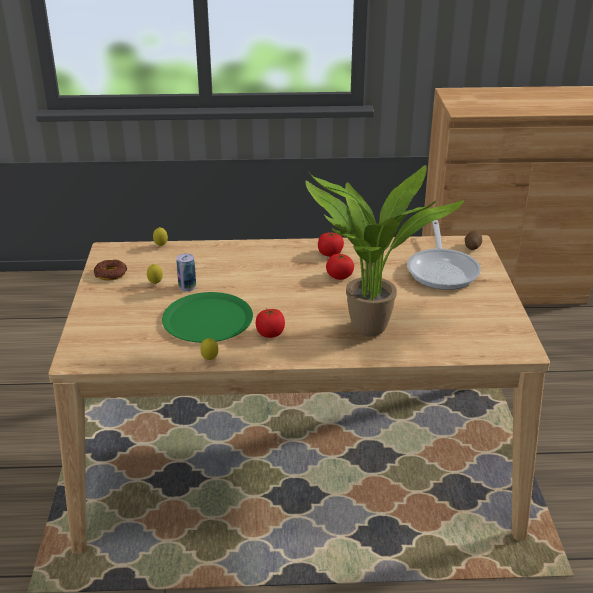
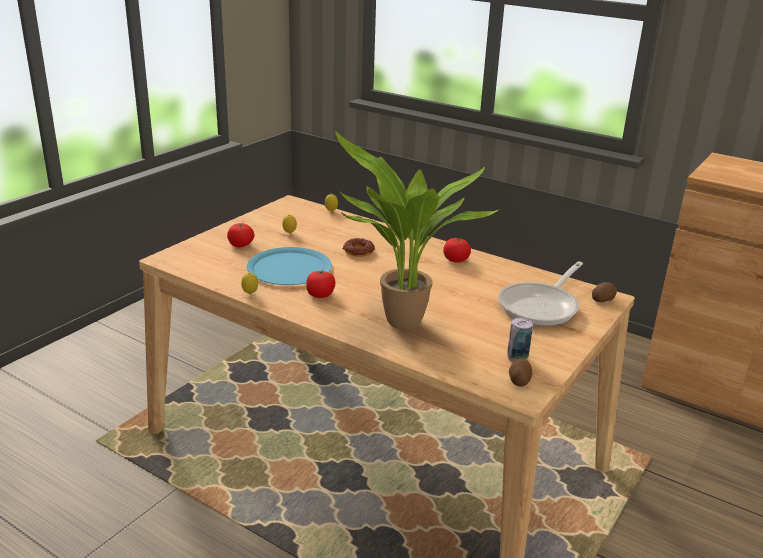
camera: 35 degrees right, 5 degrees down
(110, 274) = (269, 217): donut -> donut (358, 251)
(187, 287) = (308, 243): can -> can (517, 357)
(207, 319) = (289, 268): green plate -> blue plate
(339, 276) = (438, 278): tomato -> tomato (241, 245)
(506, 339) = (519, 380): none -> potato

